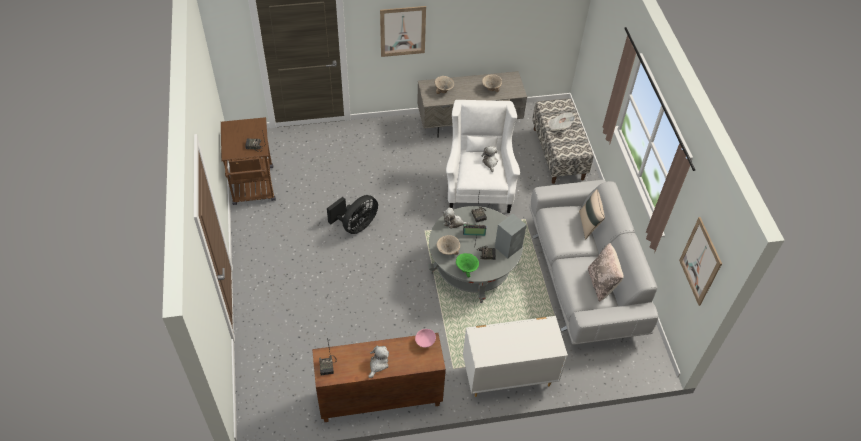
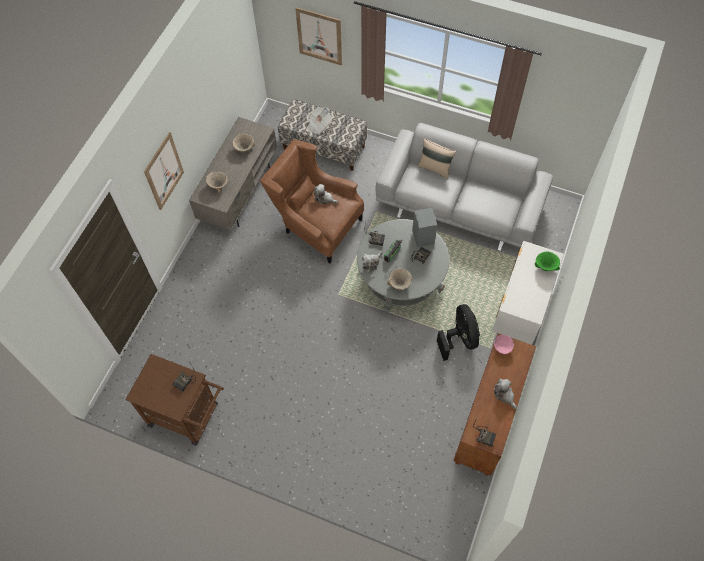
camera: 55 degrees left, 10 degrees up
(356, 225) = (295, 347): black fan -> black fan (459, 339)
(466, 269) = (427, 280): green bowl -> green bowl (545, 266)
(478, 185) = (316, 225): white armchair -> brown armchair
(601, 283) = (497, 193): beige pillow -> none
(700, 261) = (573, 111): picture -> picture (319, 36)

